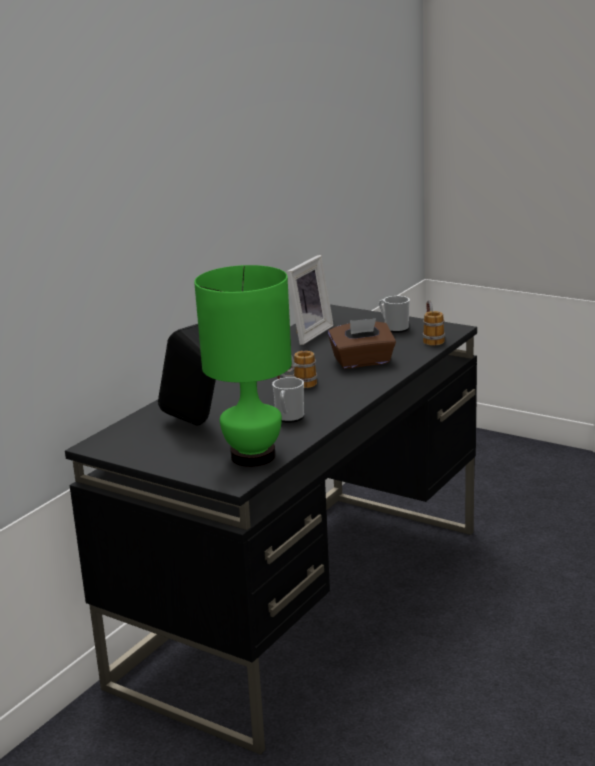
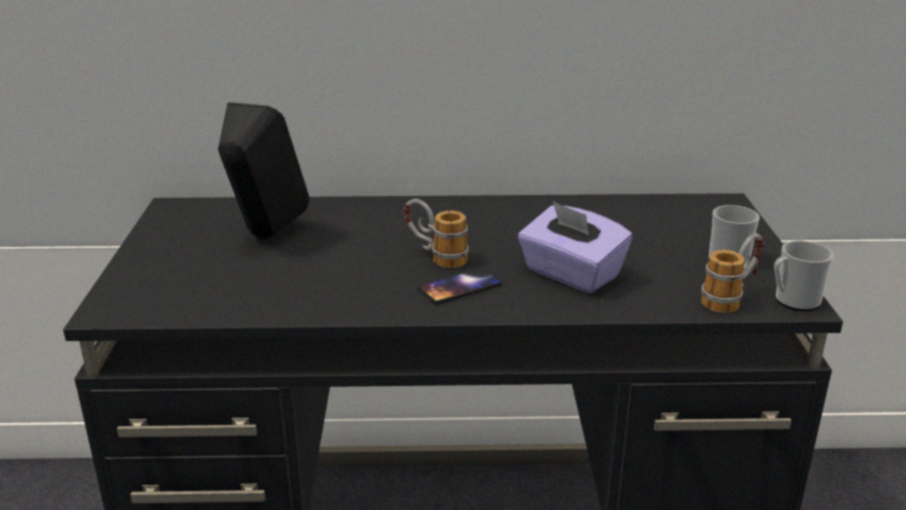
camera: 55 degrees right, 5 degrees up
(253, 457) = (188, 299): green table lamp -> none
(288, 418) = (327, 284): mug -> mug (793, 301)
(307, 334) = (618, 210): picture frame -> none
(339, 388) = (460, 287): none -> phone
(362, 362) = (571, 274): brown tissue box -> purple tissue box

